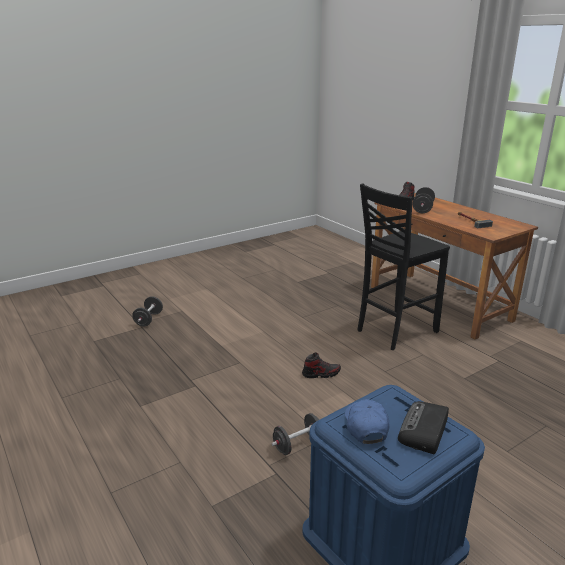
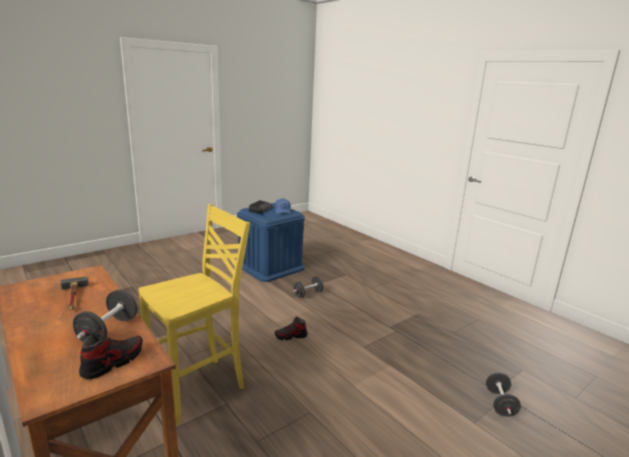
camera: 175 degrees right, 5 degrees down
(394, 331) = (199, 388): black chair -> yellow chair

